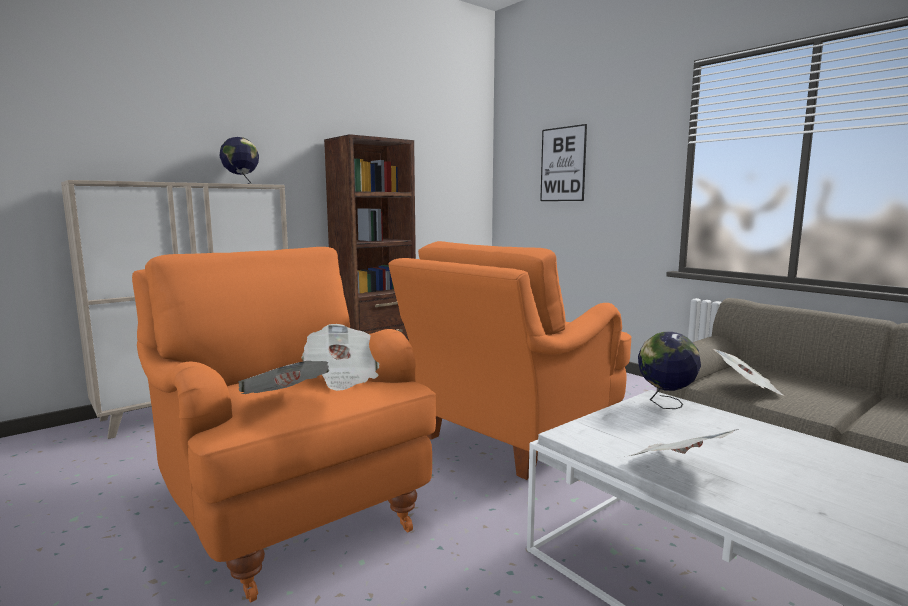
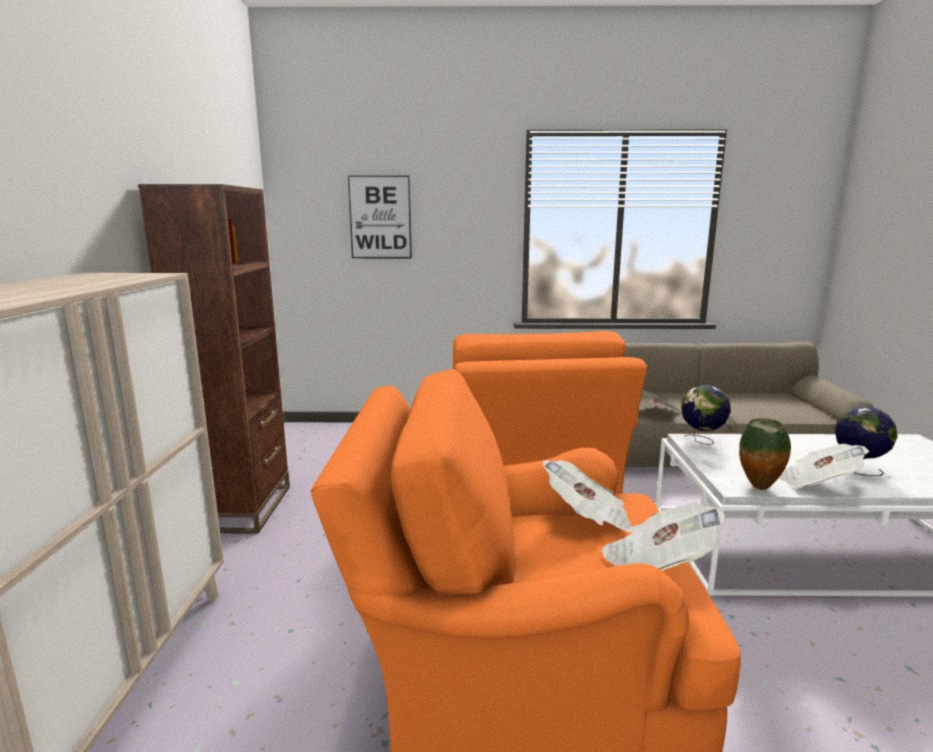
camera: 50 degrees left, 5 degrees up
(241, 185) = (83, 276): globe -> globe (857, 469)
(591, 444) = (759, 488): none -> vase

